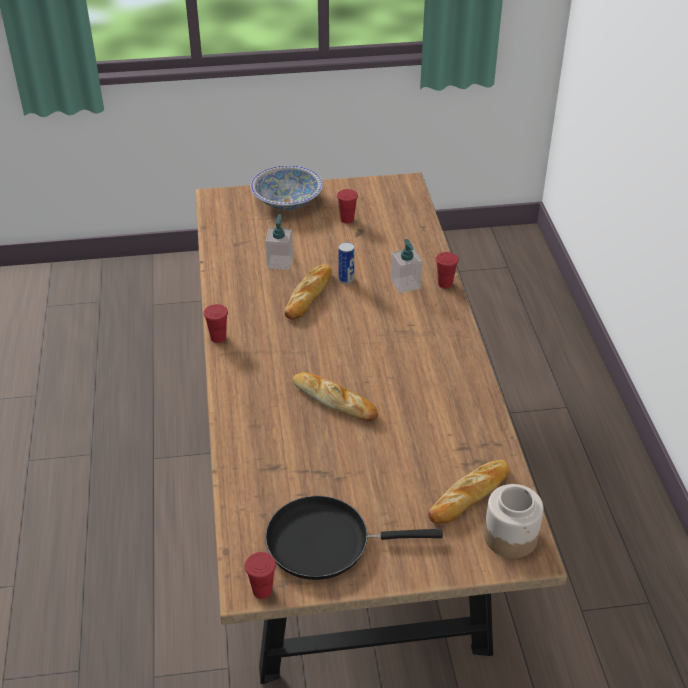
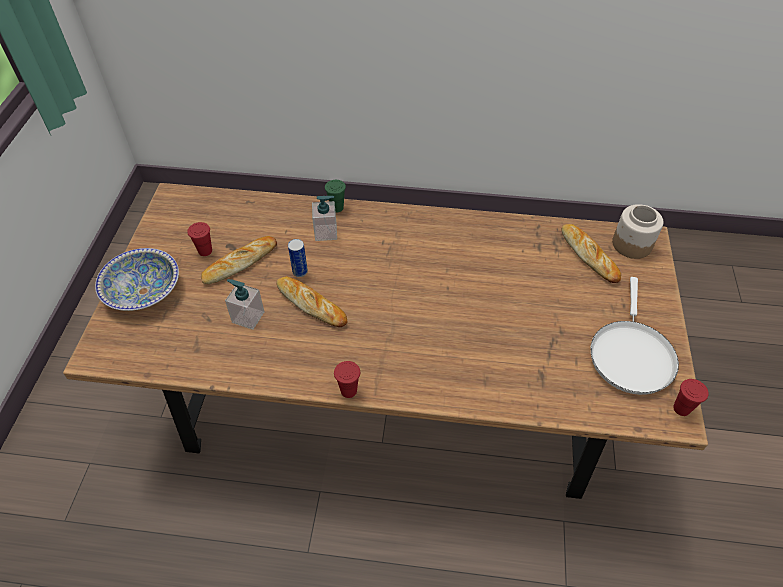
camera: 75 degrees left, 10 degrees up
(325, 542) = (631, 354): black frying pan -> white frying pan
(334, 400) = (466, 315): bread -> bread (240, 263)
(445, 284) = (337, 207): red cup -> green cup

